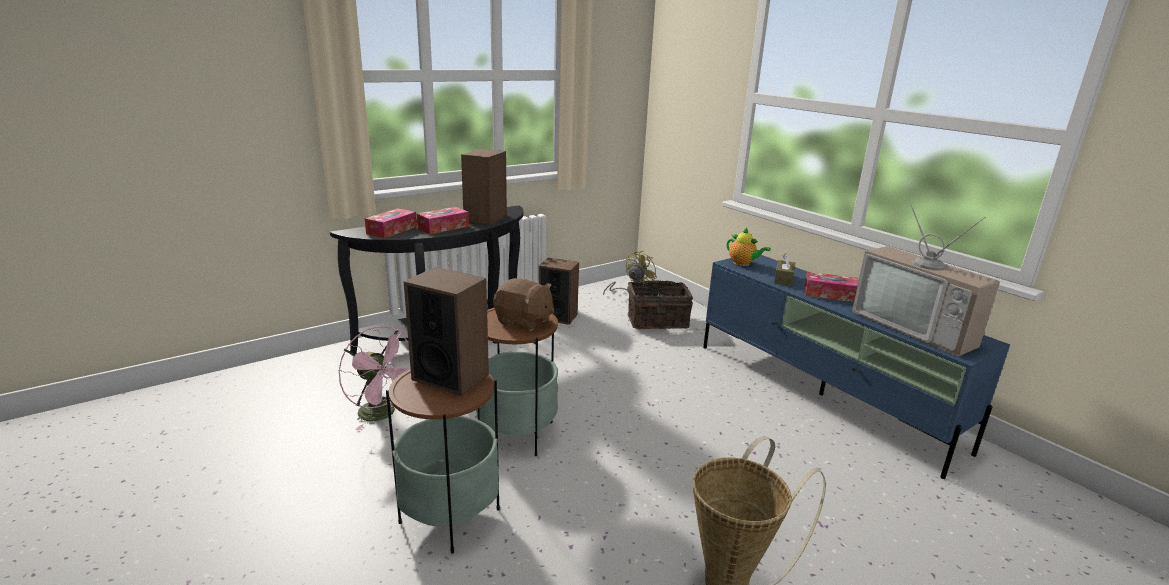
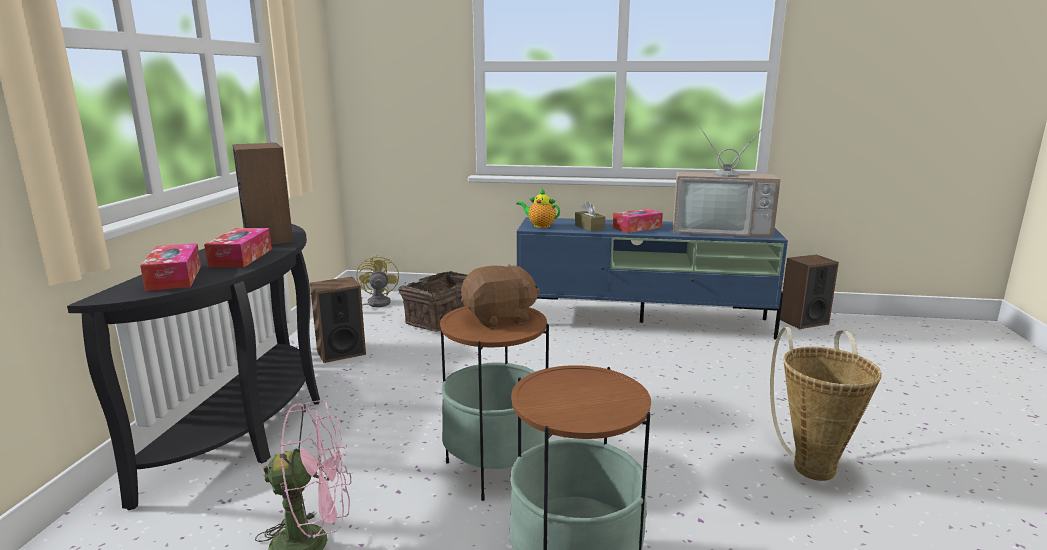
camera: 45 degrees left, 5 degrees down
(450, 377) = (569, 384): speaker -> speaker (803, 321)
(743, 264) = (540, 226): teapot -> teapot turned 150 degrees counterclockwise

